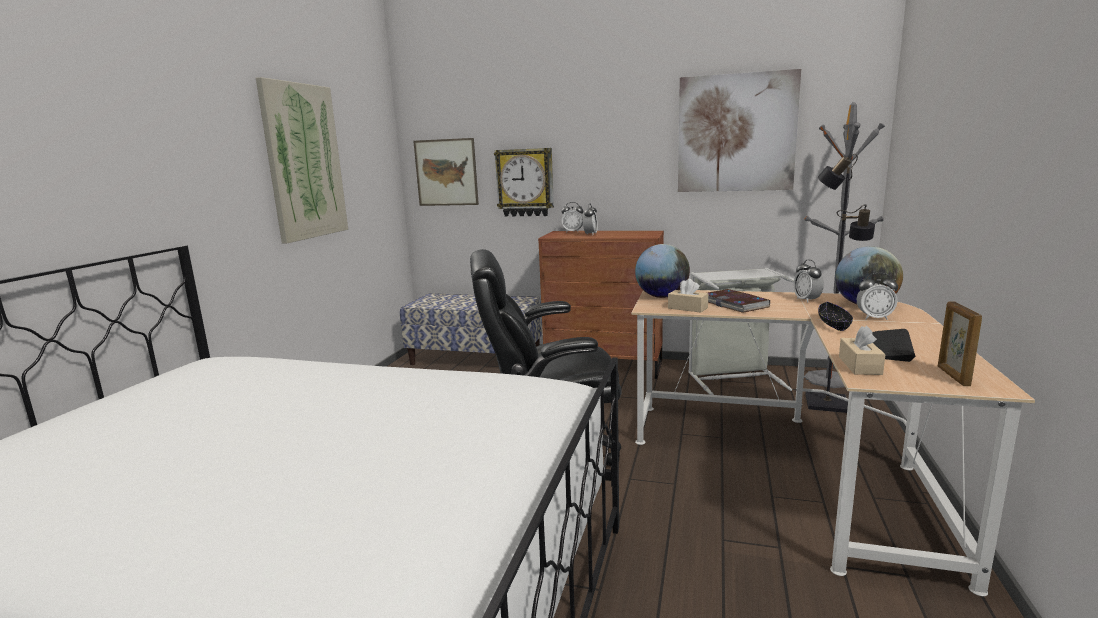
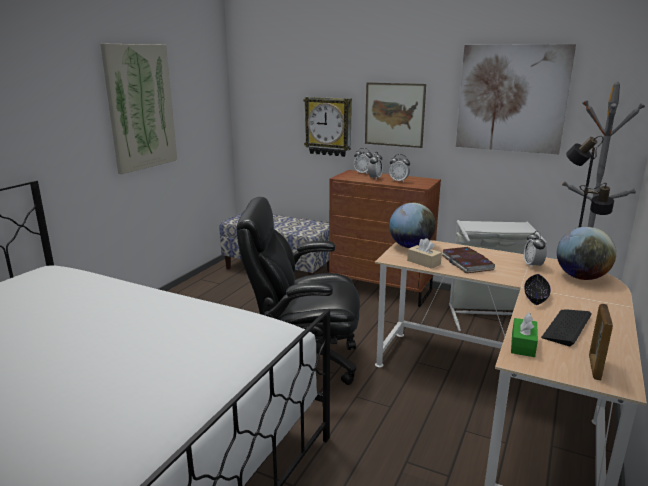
camera: 10 degrees right, 5 degrees up
(446, 172) = (266, 112): picture -> picture (394, 114)
(859, 365) = (523, 344): beige tissue box -> green tissue box
(874, 318) = (577, 294): alarm clock -> alarm clock (399, 181)

